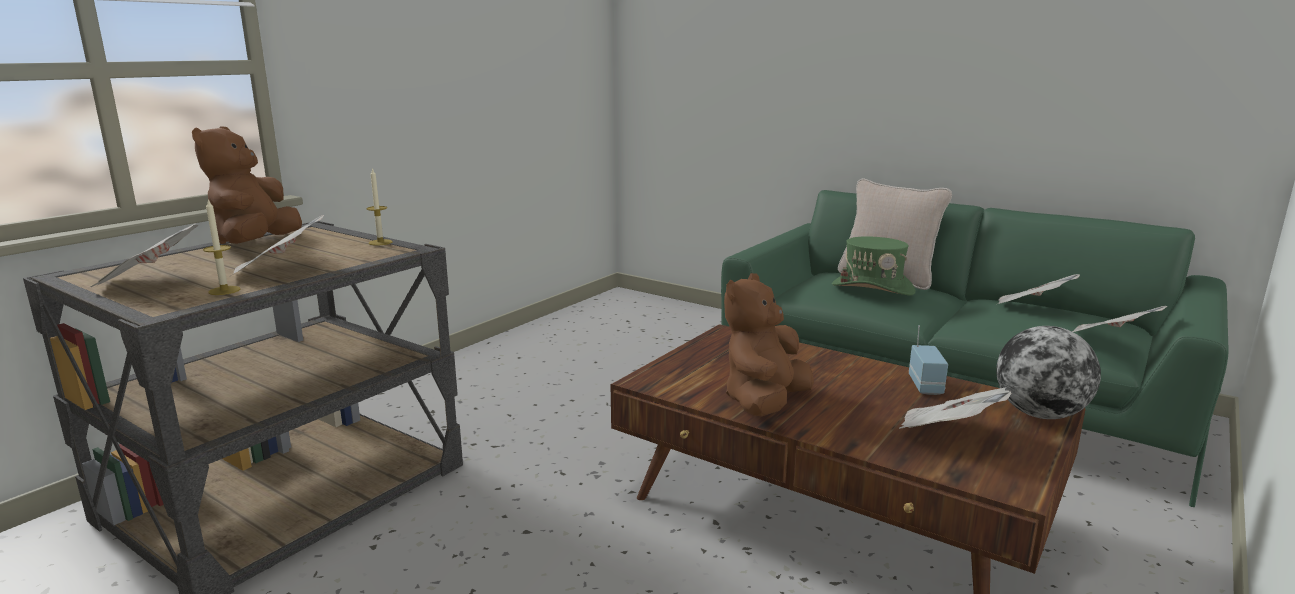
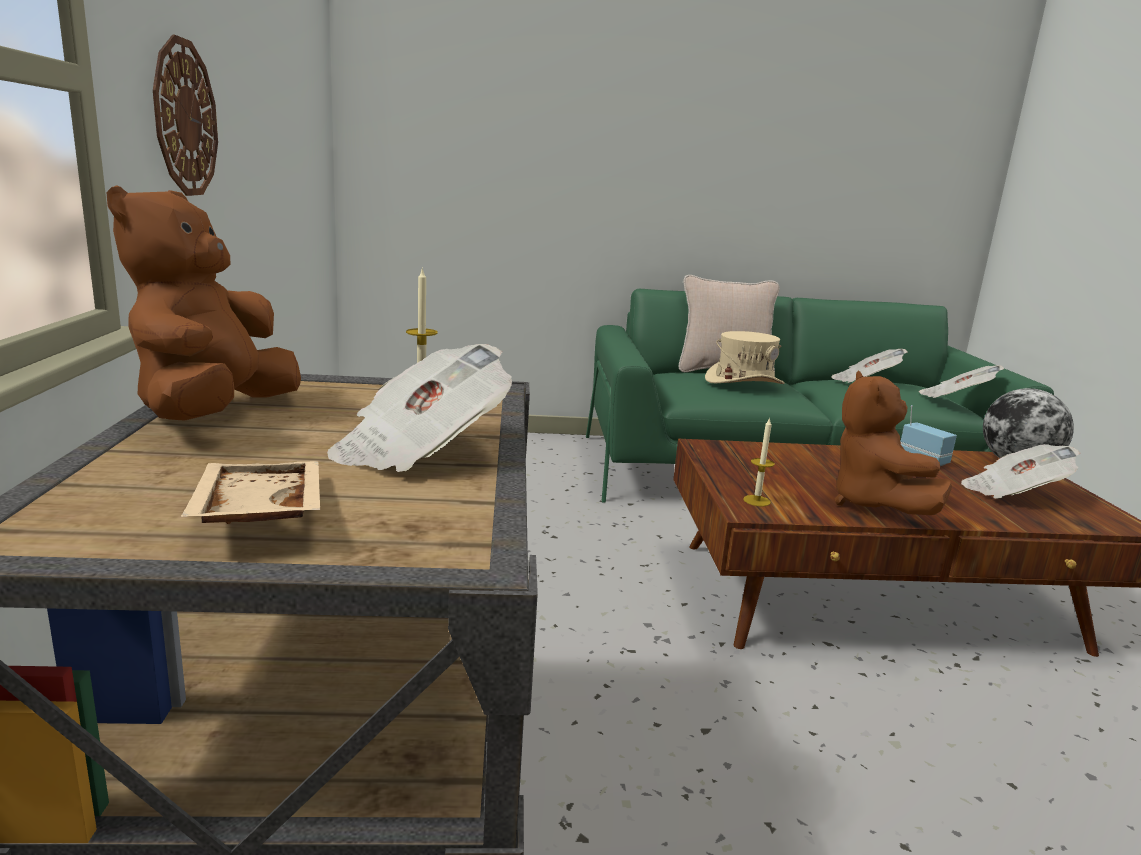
camera: 40 degrees left, 0 degrees up
(150, 282) = (256, 512): newspaper -> beige tray
(224, 290) = (451, 496): candle -> candle (756, 501)
(256, 243) = (214, 414): brown plush toy -> brown plush toy turned 45 degrees clockwise
(369, 74) = (184, 118): none -> wall clock
(873, 288) = (744, 382): green hat -> beige hat

